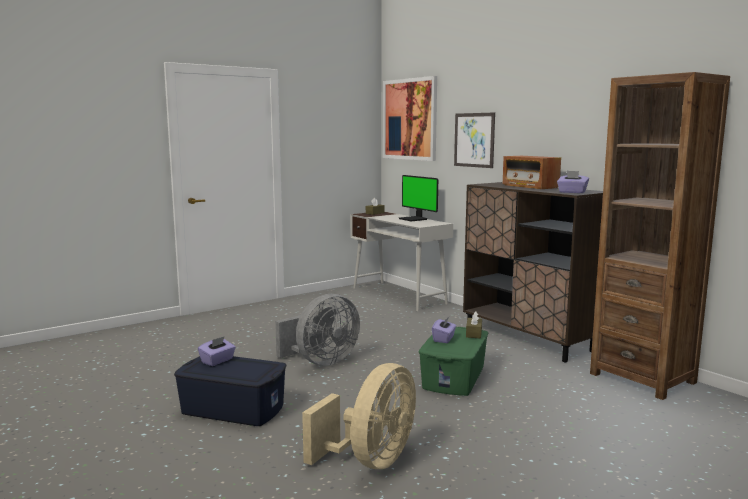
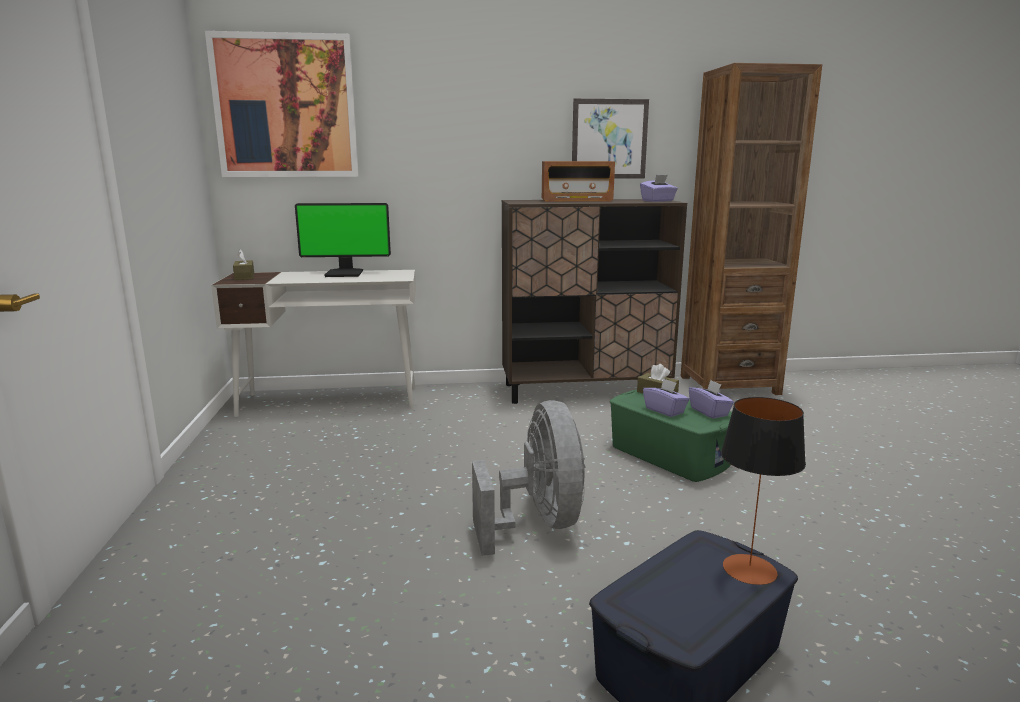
camera: 60 degrees left, 5 degrees up
(217, 361) = (649, 595): purple tissue box -> purple tissue box (709, 412)
(254, 375) = (749, 569): none -> table lamp
(371, 461) = (913, 575): beige fan -> none
(474, 140) = (441, 141): picture -> picture (609, 139)

